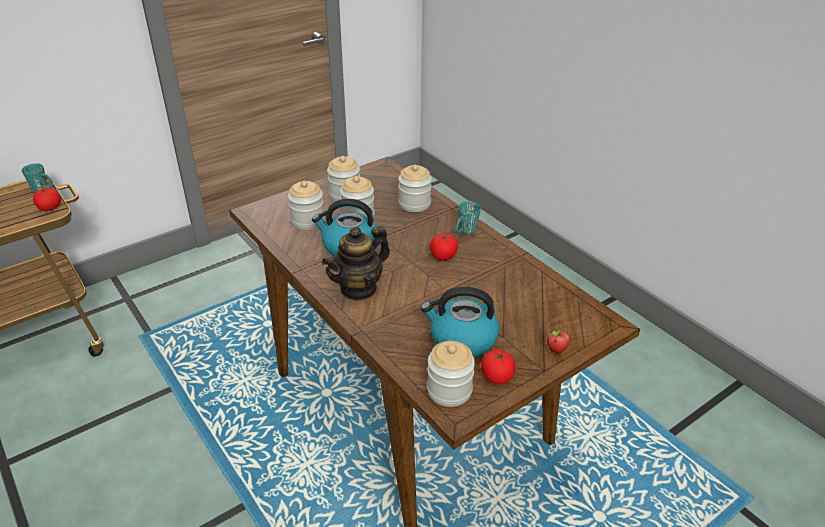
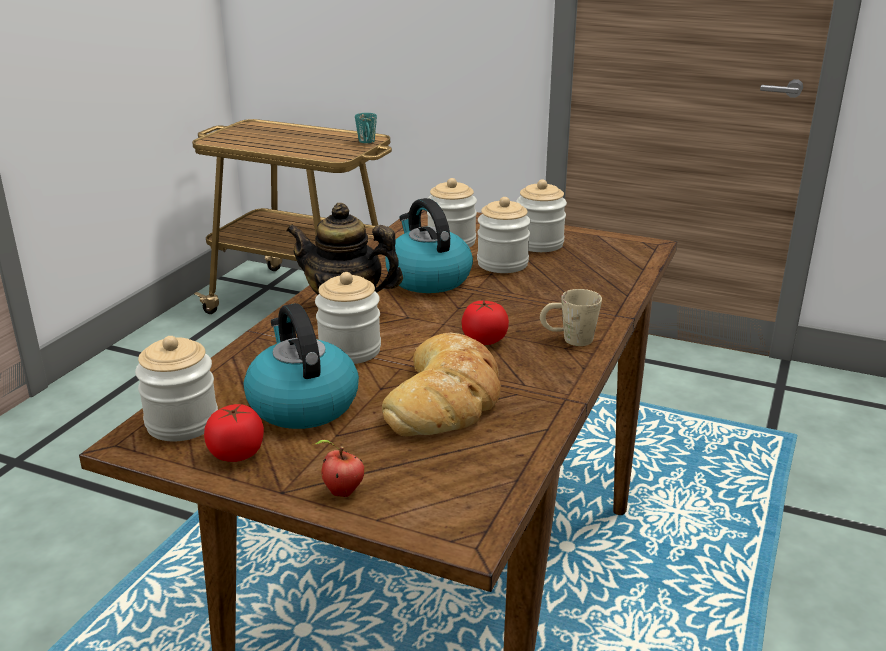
camera: 60 degrees right, 10 degrees down
(50, 208) = (341, 154): tomato -> none
(414, 204) = (585, 288): jar -> jar (350, 350)
(465, 232) = (568, 339): turquoise mug -> beige mug
(492, 289) = (447, 397): none -> bread

